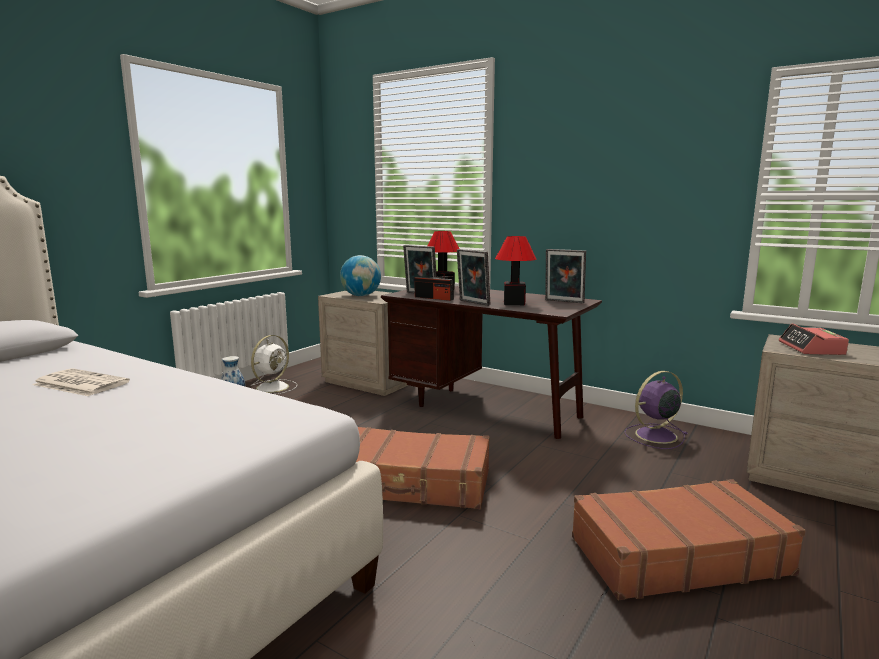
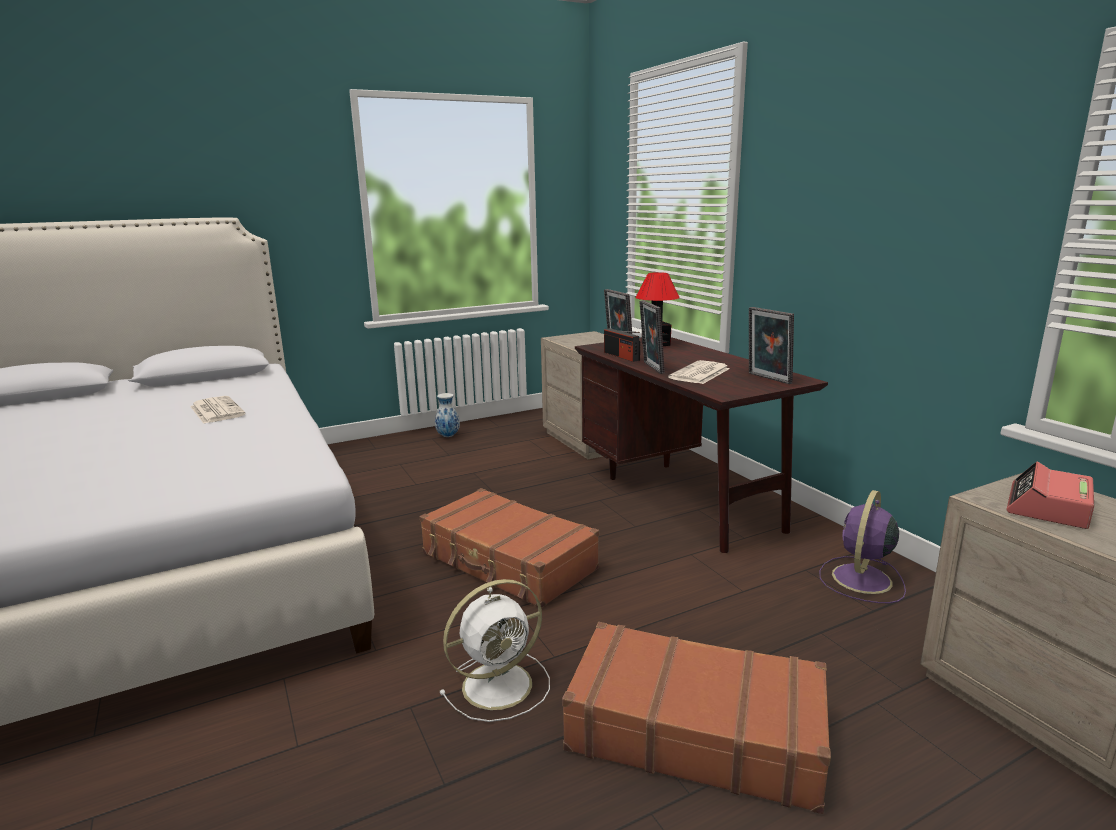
camera: 30 degrees right, 5 degrees up
(273, 387) = (493, 430): white fan -> white fan (500, 684)
(361, 296) = (582, 342): globe -> none
(514, 303) = (700, 374): table lamp -> newspaper
(654, 436) = (861, 580): purple fan -> purple fan turned 60 degrees counterclockwise

